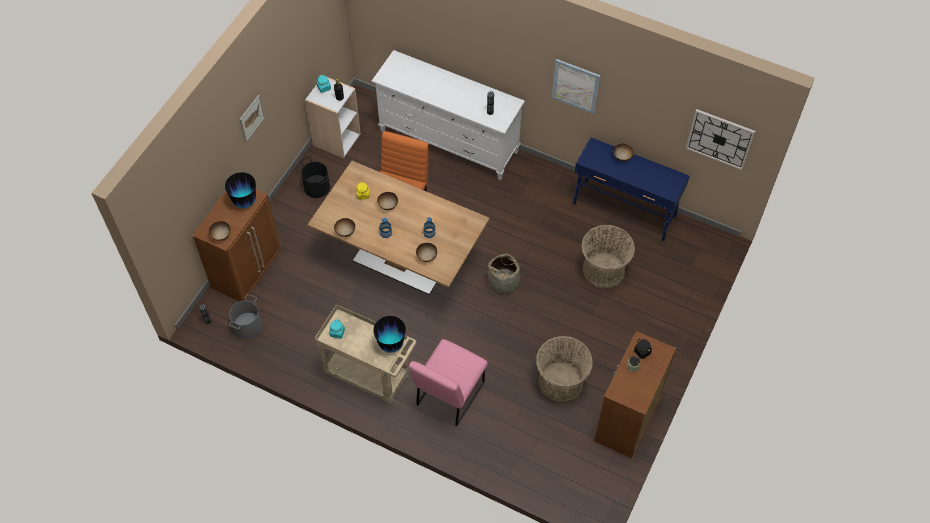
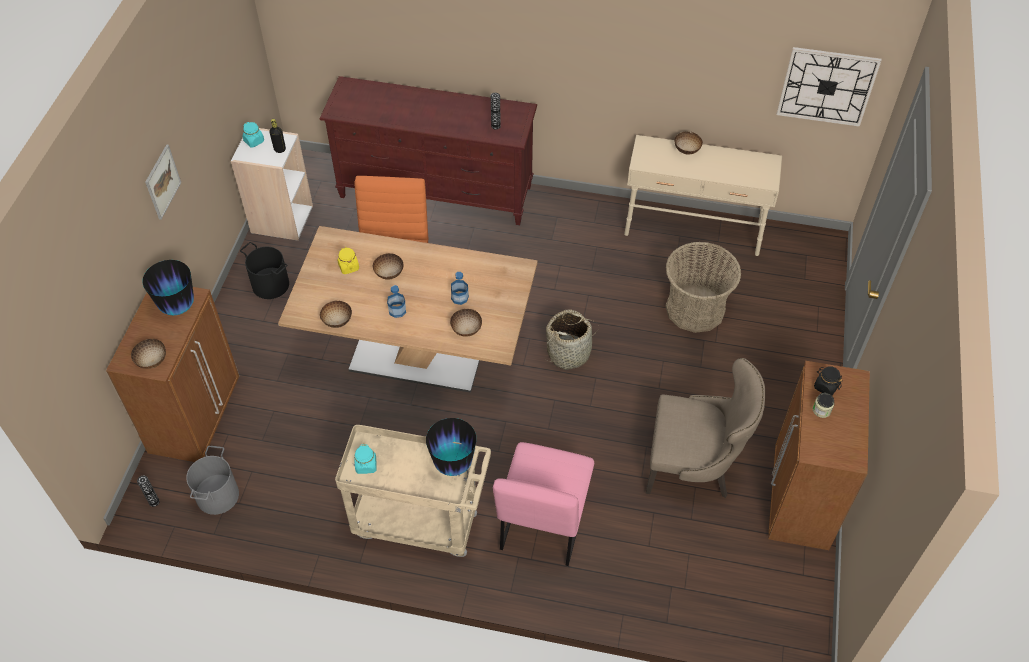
camera: 15 degrees left, 5 degrees down
(449, 142) = (436, 192): white dresser -> red dresser
(561, 382) = (693, 468): basket -> beige chair
(575, 86) = (611, 60): picture -> none
(624, 210) = (693, 230): blue console table -> beige console table

